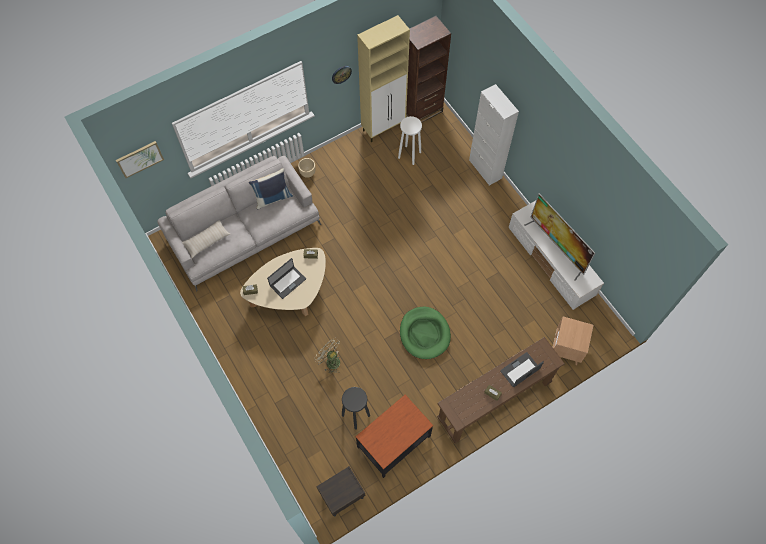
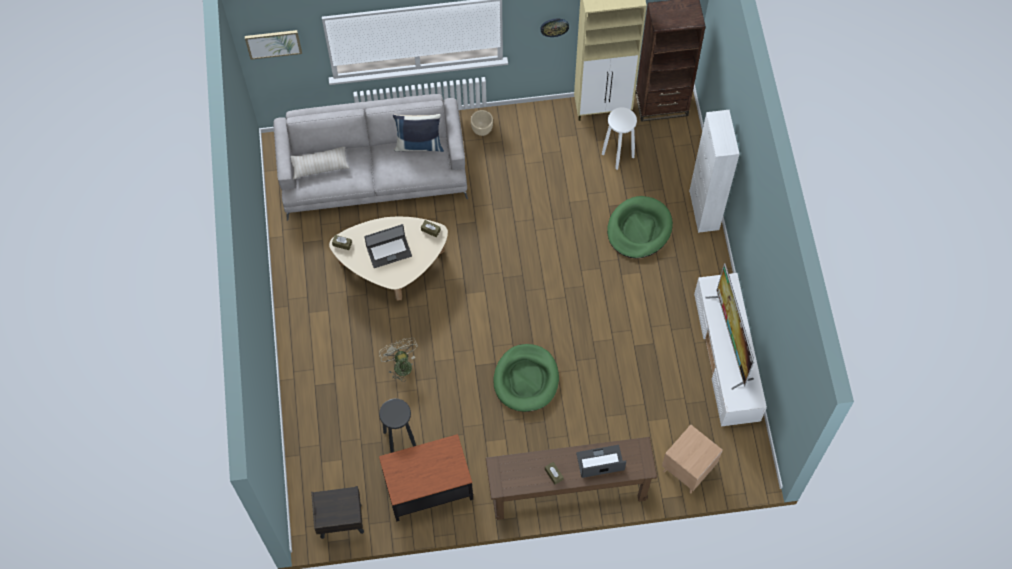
camera: 25 degrees right, 0 degrees up
(449, 198) = (639, 229): none -> green dog bed

